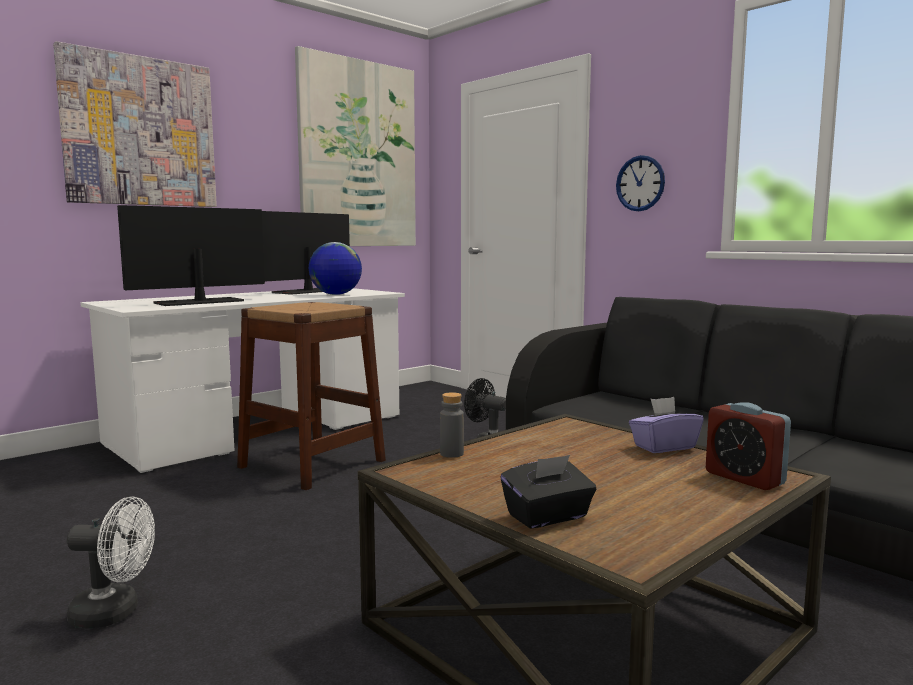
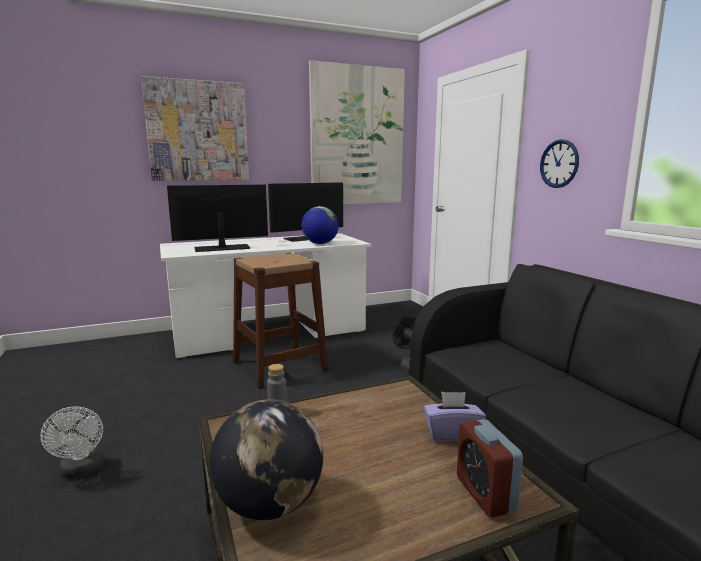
camera: 20 degrees right, 5 degrees up
(115, 613) = (82, 471): white fan -> white fan turned 45 degrees clockwise
(548, 517) = (269, 505): black tissue box -> globe

